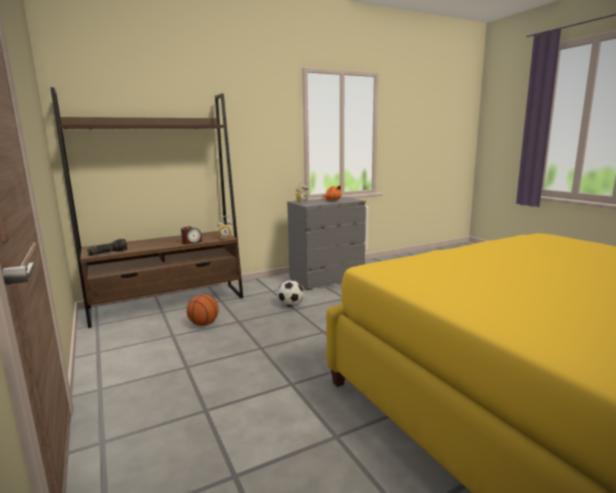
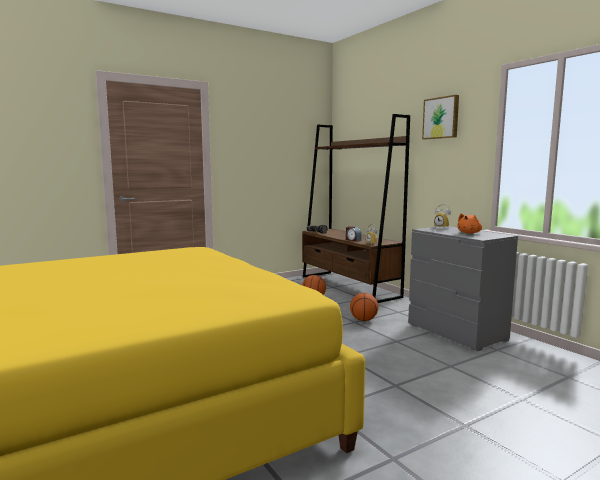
camera: 85 degrees right, 5 degrees down
(249, 103) = (441, 118): none -> picture
(290, 305) = (363, 320): football -> basketball

